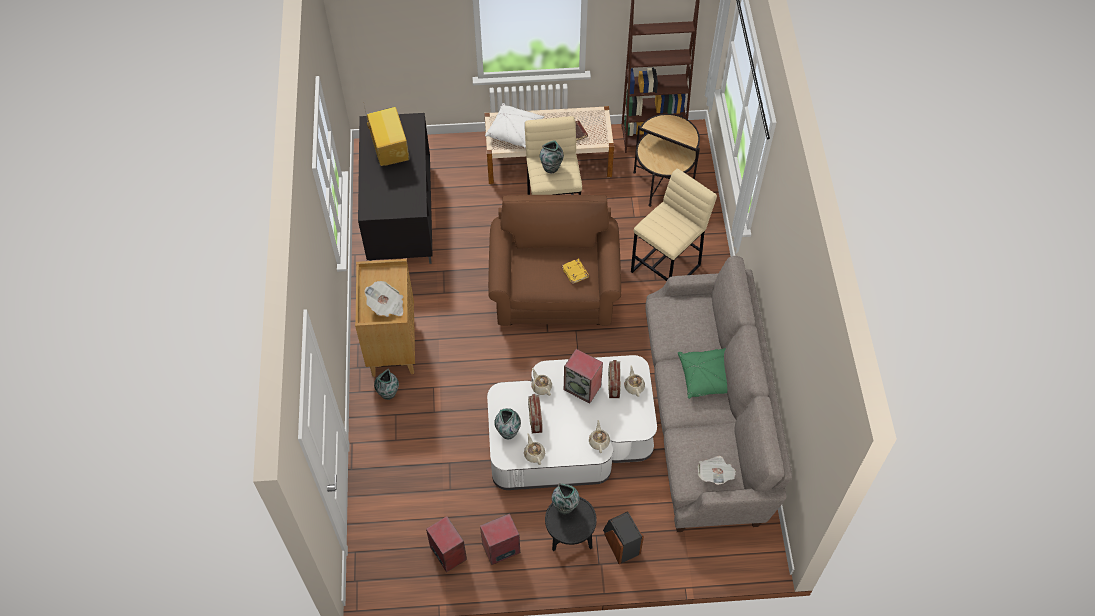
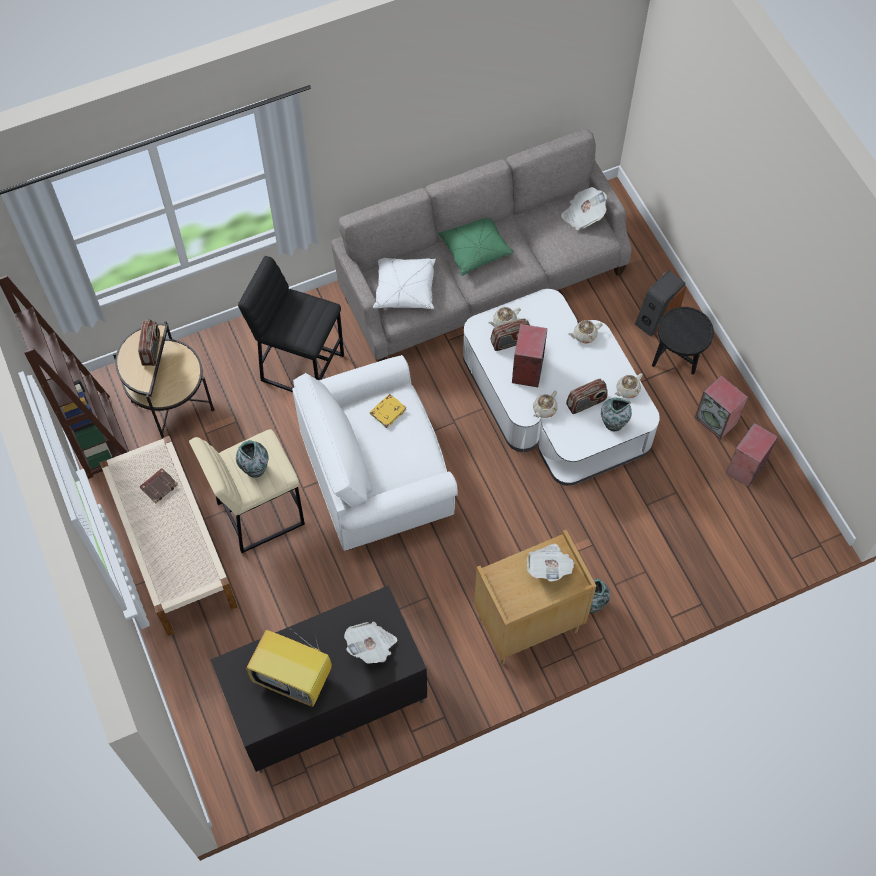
camera: 110 degrees left, 5 degrees up
(388, 195) = (371, 646): none -> newspaper
(389, 150) = (294, 677): television -> television turned 120 degrees counterclockwise
(515, 131) = (179, 561): white pillow -> white pillow (405, 289)
(554, 290) = (376, 474): brown armchair -> white armchair
(565, 506) = (676, 338): vase -> none
(666, 267) = (300, 367): beige stool -> black stool
(676, 136) = (152, 350): none -> radio

